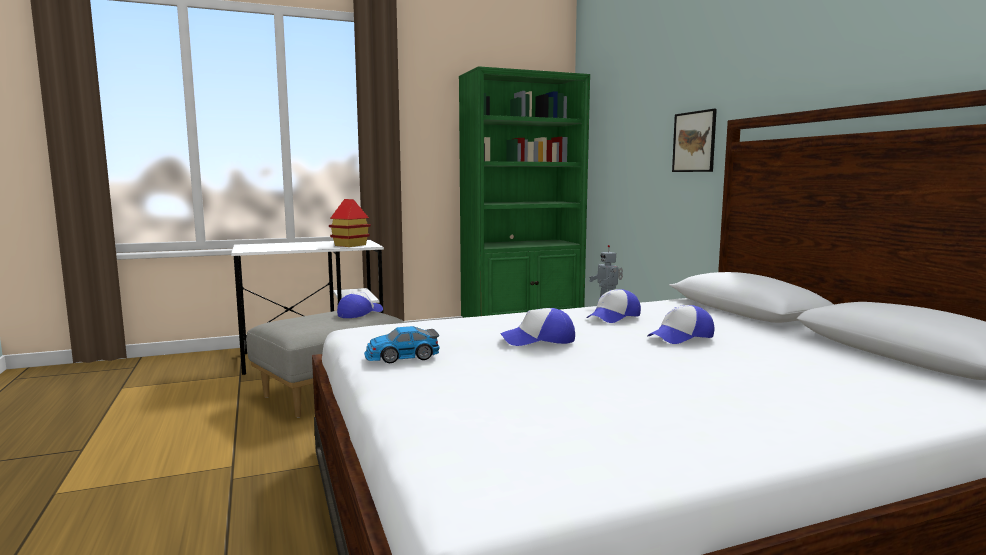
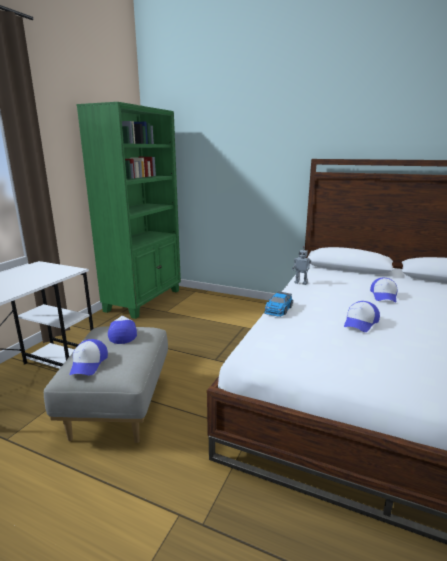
camera: 45 degrees left, 10 degrees up
(350, 245) = (53, 273): toy house -> none
(401, 356) = (347, 368): toy car -> toy car (278, 310)
(613, 317) = (326, 290): cap -> cap (89, 363)
(694, 142) = (273, 168): picture -> none

